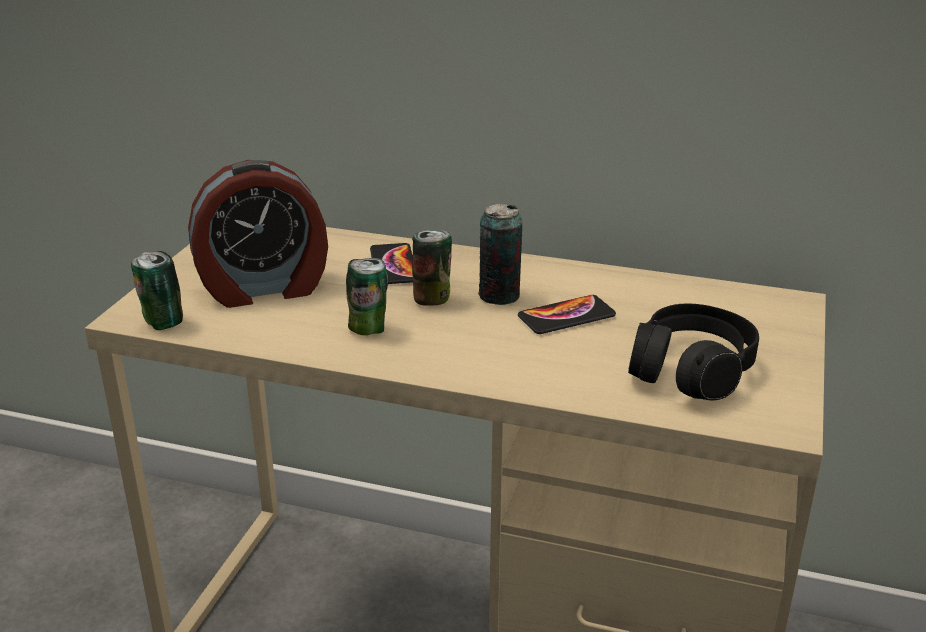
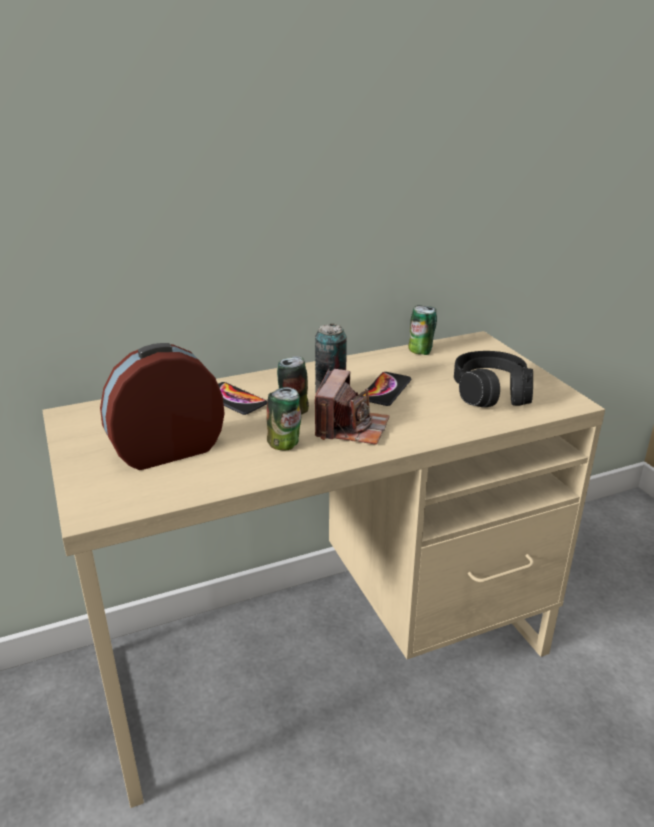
camera: 40 degrees left, 0 degrees up
(162, 322) = (127, 504): can -> can (420, 351)
(264, 288) = (166, 449): alarm clock -> alarm clock turned 150 degrees counterclockwise
(459, 340) = (351, 427): none -> camera

